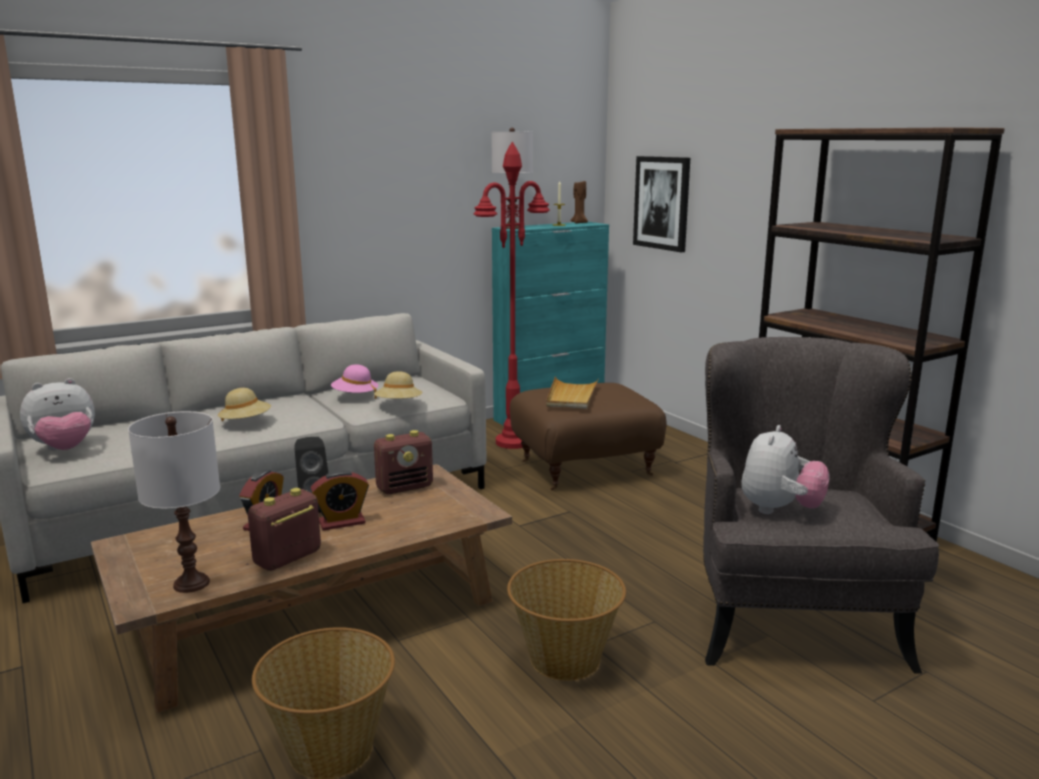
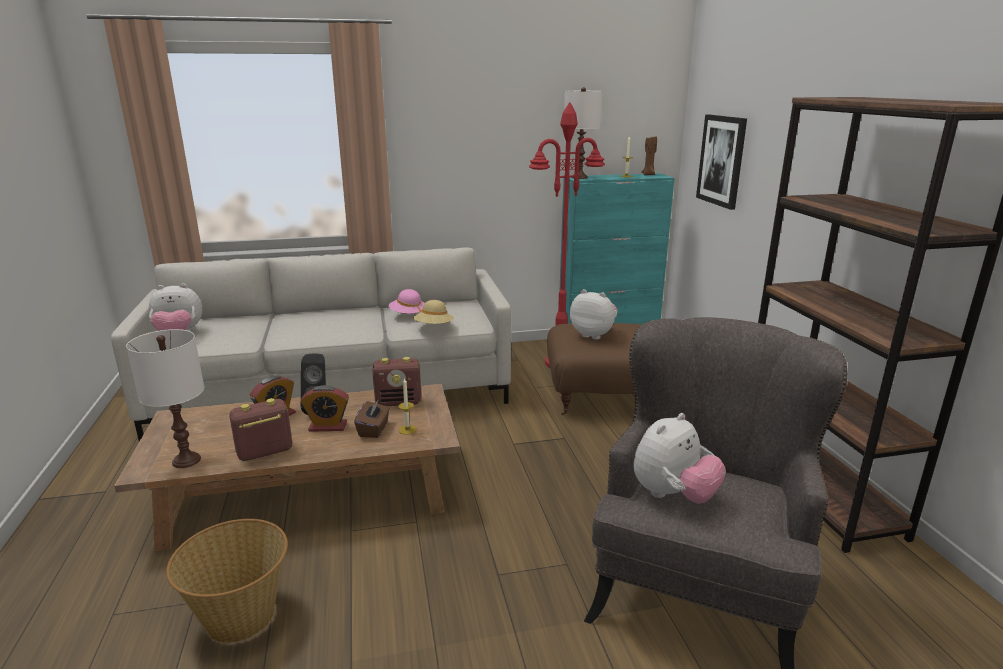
camera: 20 degrees right, 5 degrees up
(246, 422) = (311, 329): beige hat -> none
(401, 517) = (374, 429): none -> brown tissue box
(440, 511) = (407, 430): none -> candle
(565, 660) = (465, 583): basket -> none
(571, 396) = (593, 335): beige tray -> plush toy

